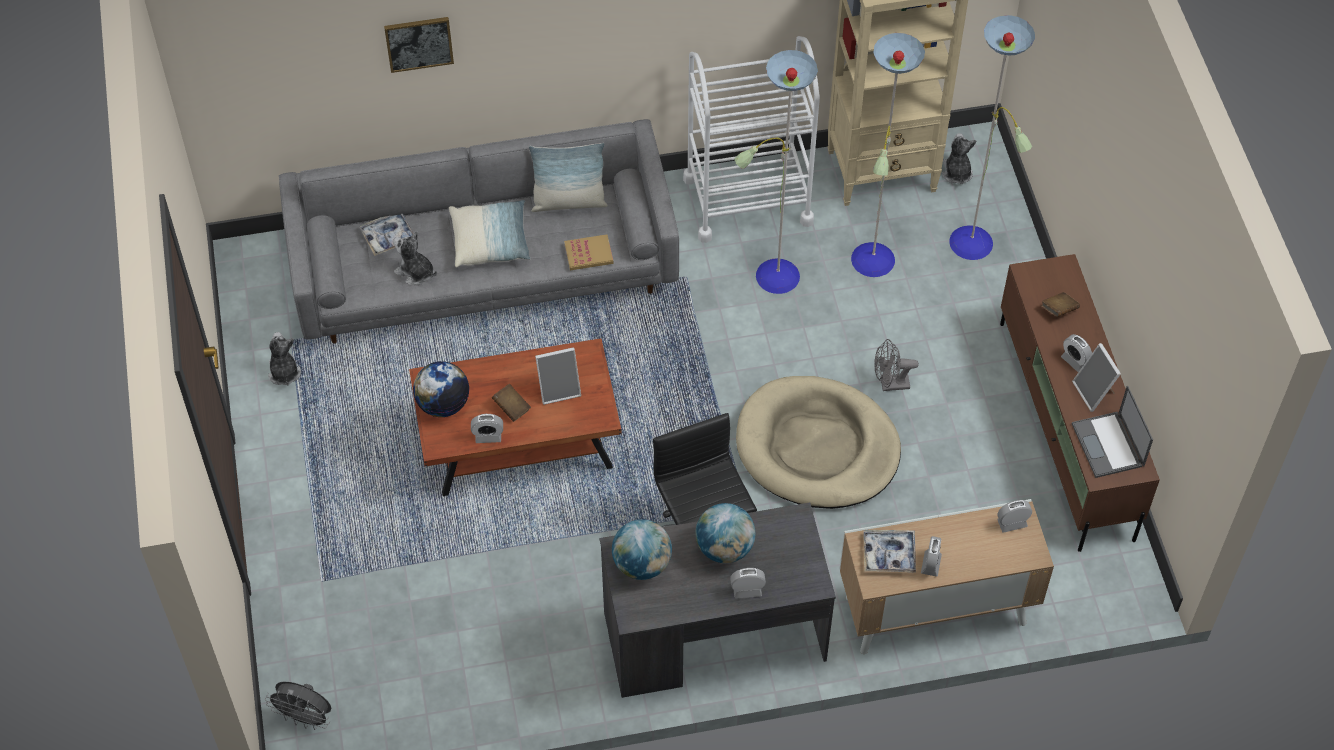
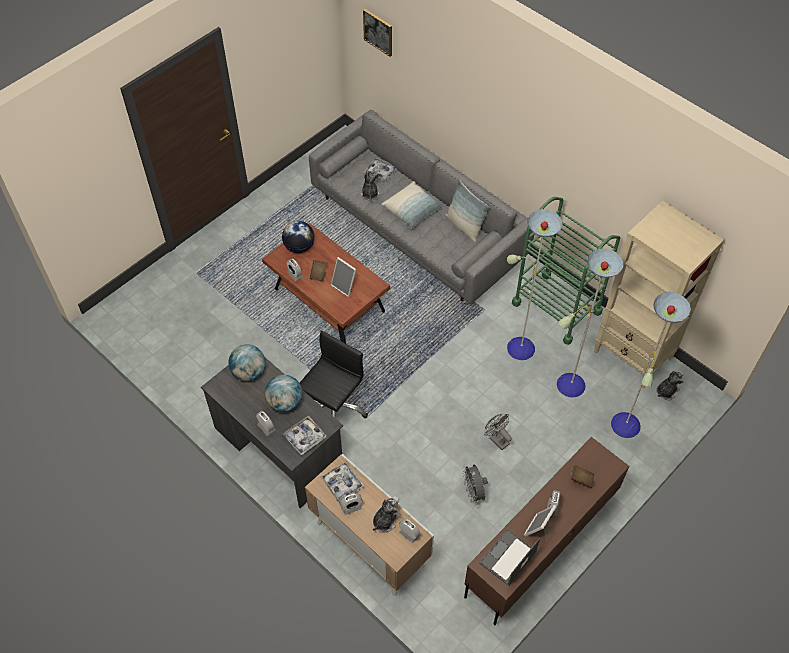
camera: 55 degrees right, 0 degrees up
(284, 372) = (296, 191): plush toy -> plush toy (385, 520)
(305, 718) = (120, 310): grey fan -> grey fan (474, 492)
(419, 43) = (443, 85): picture -> picture (378, 32)
(588, 254) = (439, 252): book -> none
(747, 200) = (556, 307): white cart -> green cart
(796, 554) = (305, 437): none -> tray
(817, 447) = (428, 428): beige dog bed -> none

